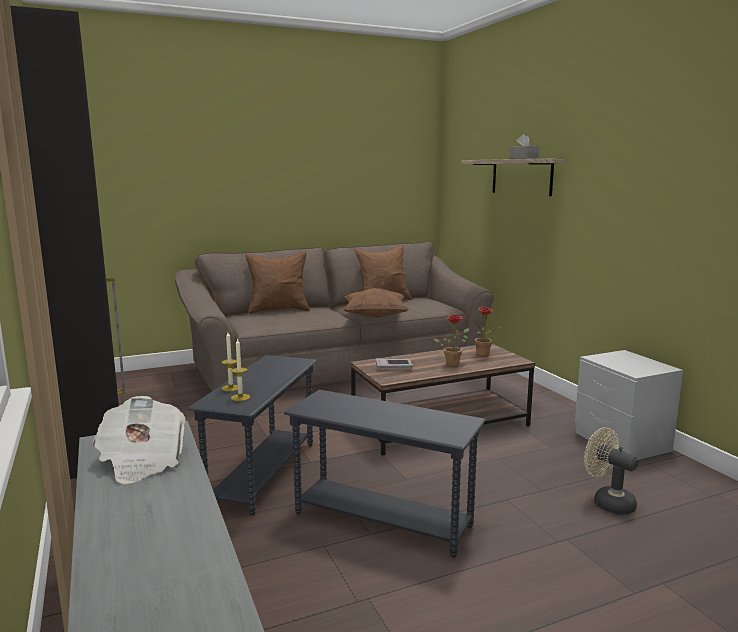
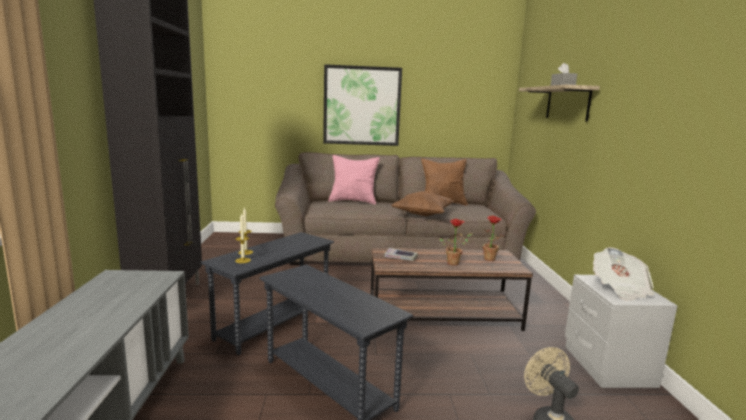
camera: 20 degrees right, 0 degrees up
(142, 461) = (116, 294): newspaper -> newspaper (620, 289)
(266, 187) = (362, 106): none -> picture
(278, 310) = (353, 201): brown pillow -> pink pillow

